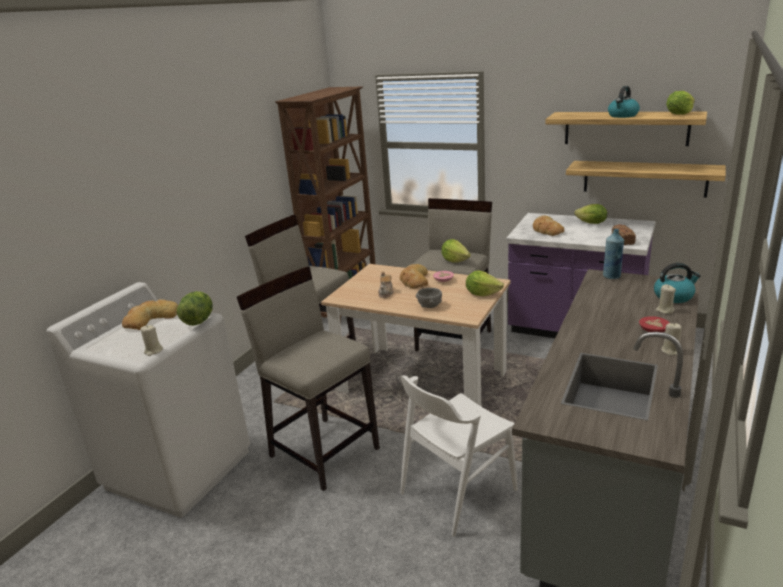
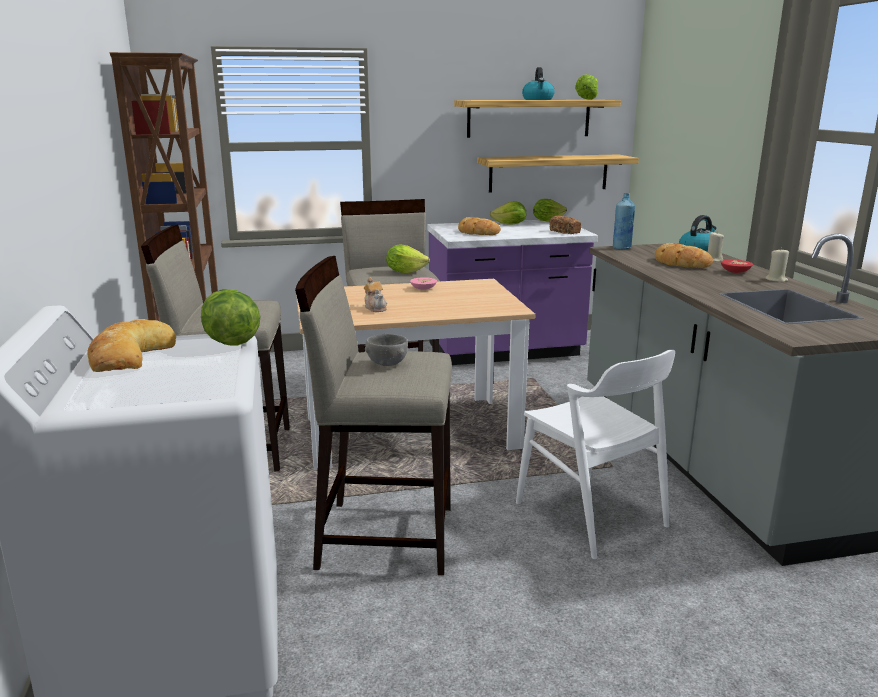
camera: 40 degrees left, 5 degrees down
(153, 351) = (228, 382): beige candle -> none
(414, 280) = (388, 293): bread -> bread (680, 263)
(429, 306) = (452, 309): grey bowl -> grey bowl (387, 363)
(457, 491) = (591, 514): white chair -> white chair turned 45 degrees counterclockwise
(482, 294) = (489, 291): lettuce -> lettuce (547, 221)

